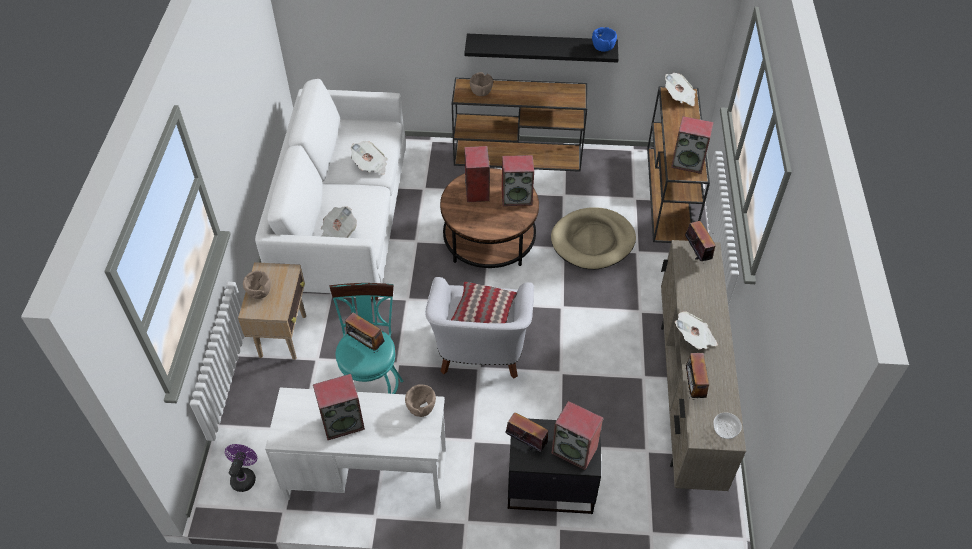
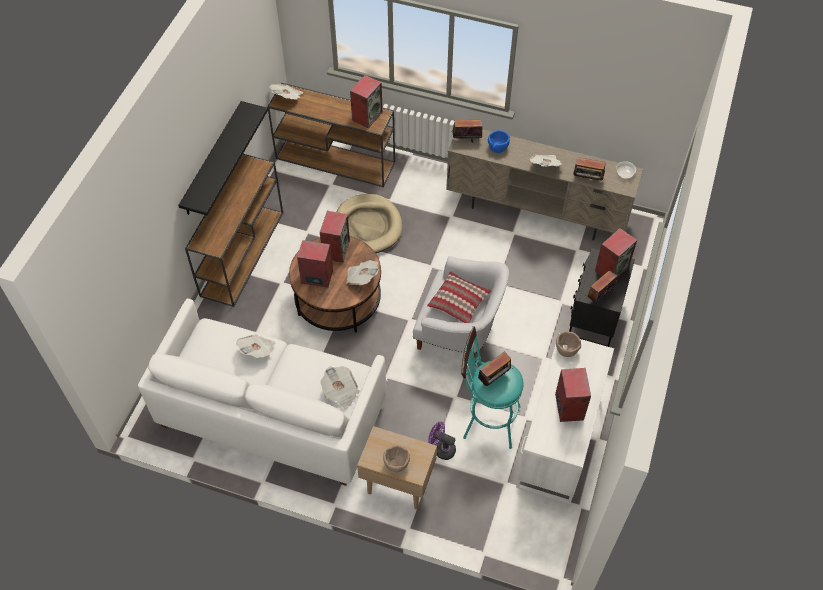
camera: 75 degrees left, 5 degrees up
(244, 476) = (541, 534): purple fan -> purple fan (441, 449)
(481, 92) = (216, 232): brown bowl -> none
(488, 225) = (361, 277): none -> newspaper
(603, 47) = (248, 113): blue bowl -> blue bowl (498, 147)

